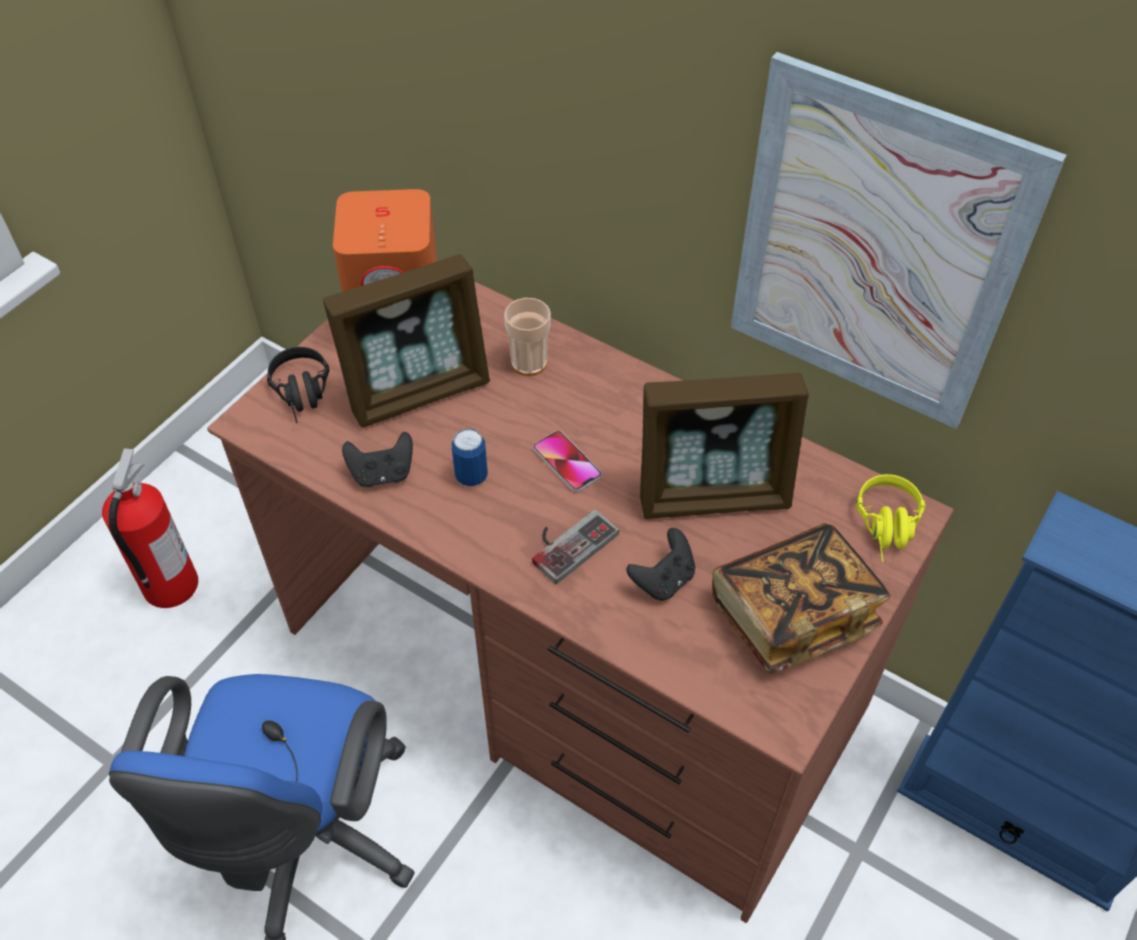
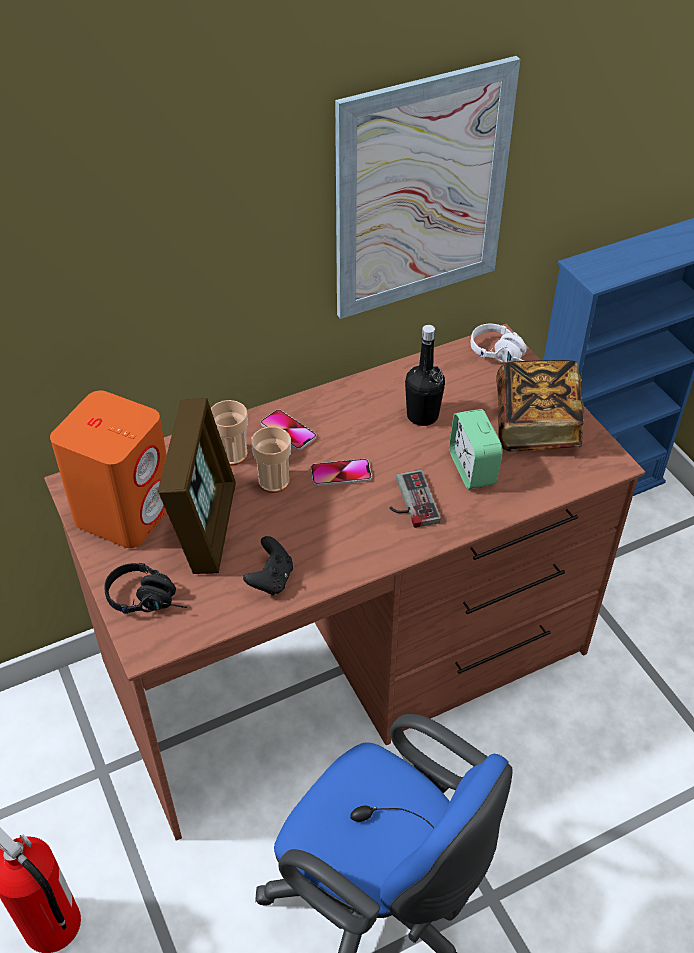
camera: 60 degrees left, 5 degrees down
(471, 476) = (313, 529): can -> none
(515, 413) = (274, 481): none -> cup
(597, 389) = (288, 431): none -> phone
(663, 580) = (472, 469): black game controller -> alarm clock
(713, 495) = (422, 415): picture frame -> black bottle
(888, 529) = (503, 355): yellow headphones -> white headphones

